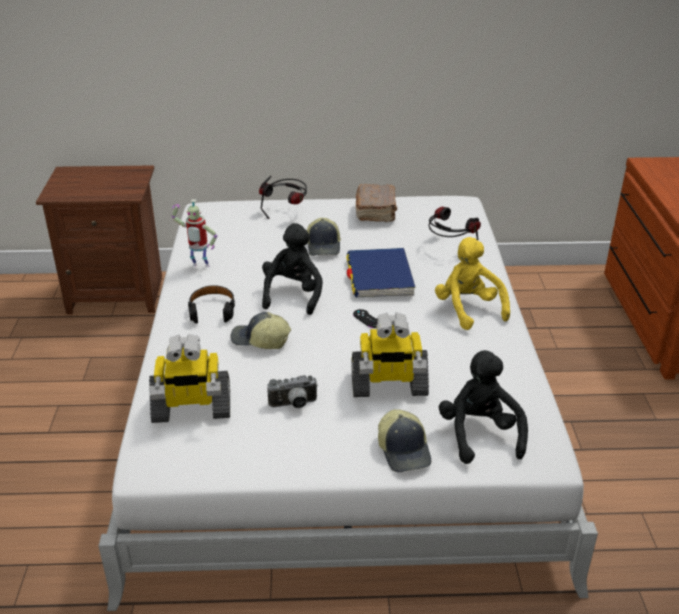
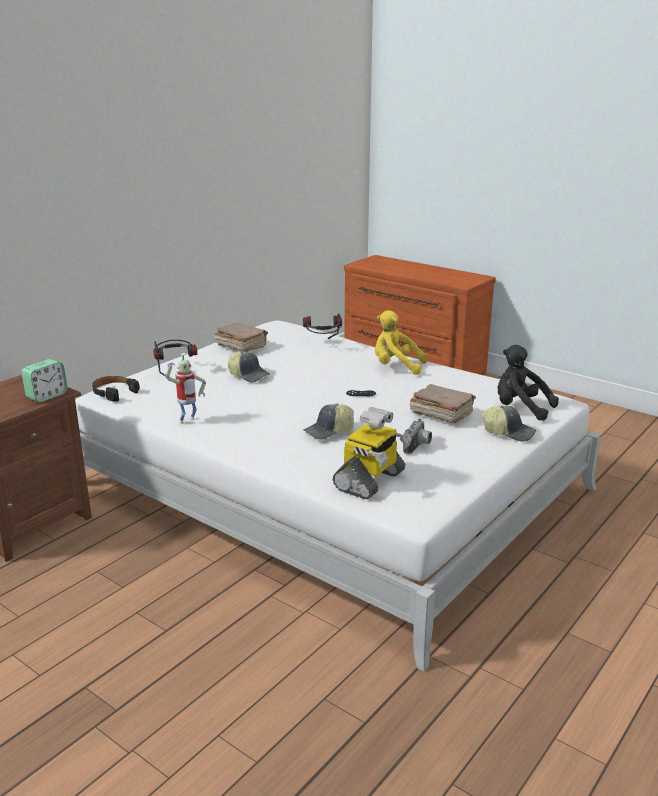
camera: 50 degrees left, 10 degrees down
(118, 193) = (47, 396): none -> alarm clock
(212, 309) = (259, 435): black headphones -> black headphones (114, 392)
(293, 295) = (292, 403): black plush toy -> none
(379, 276) = (319, 373): blue book -> none
(388, 385) = (441, 413): toy robot -> brown book

